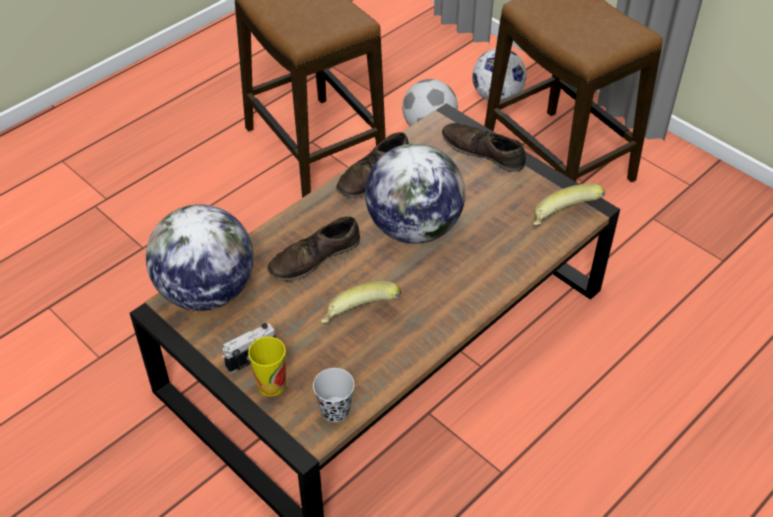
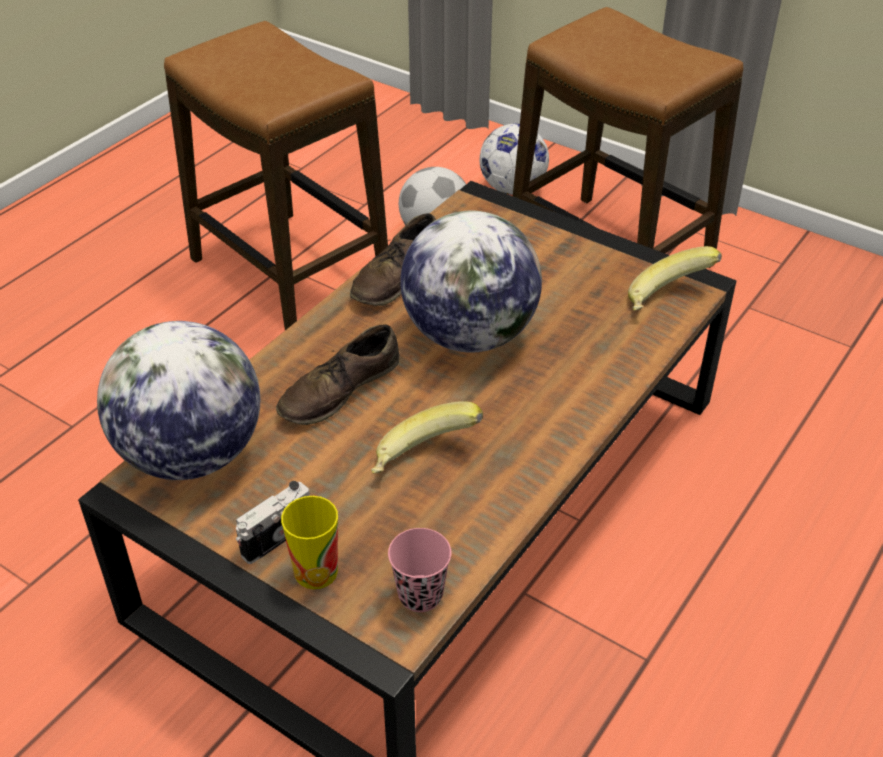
camera: 10 degrees left, 5 degrees down
(335, 410) = (420, 595): black cup -> pink cup
(483, 152) = (536, 232): brown shoe -> none

